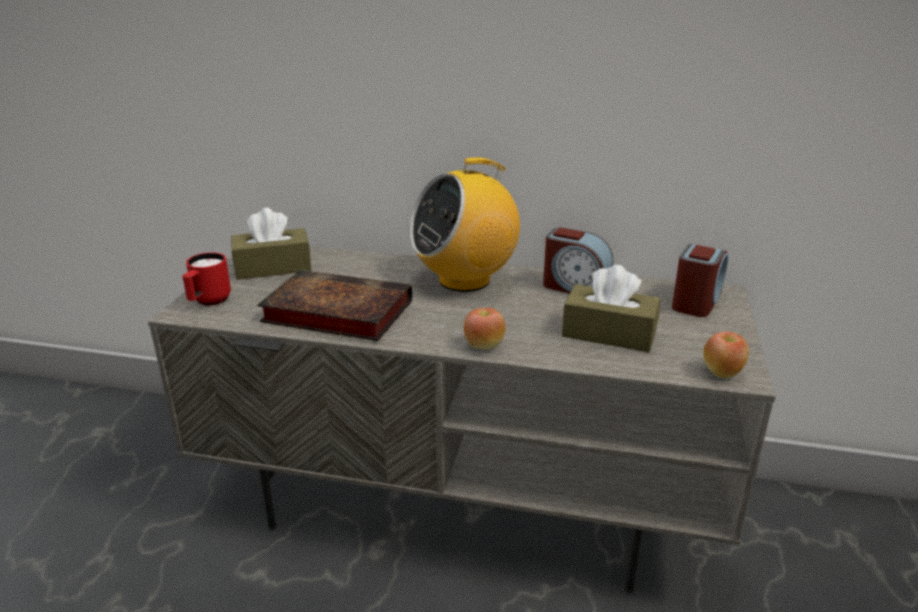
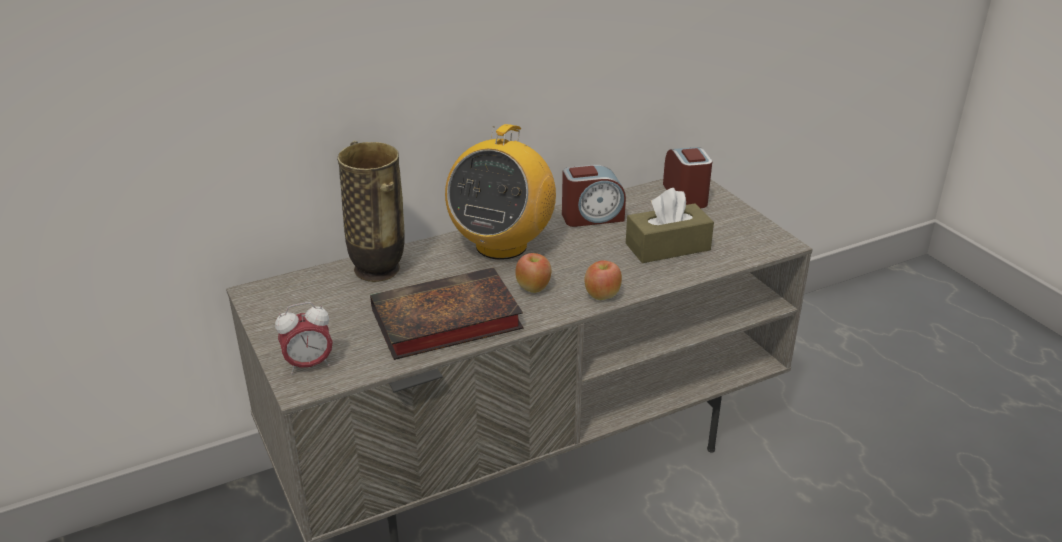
camera: 40 degrees left, 5 degrees up
(208, 302) = (309, 365): red mug -> alarm clock
(273, 267) = (309, 305): brown tissue box -> none
(351, 263) = (378, 270): none -> vase
(722, 373) = (768, 245): apple -> apple (533, 288)

